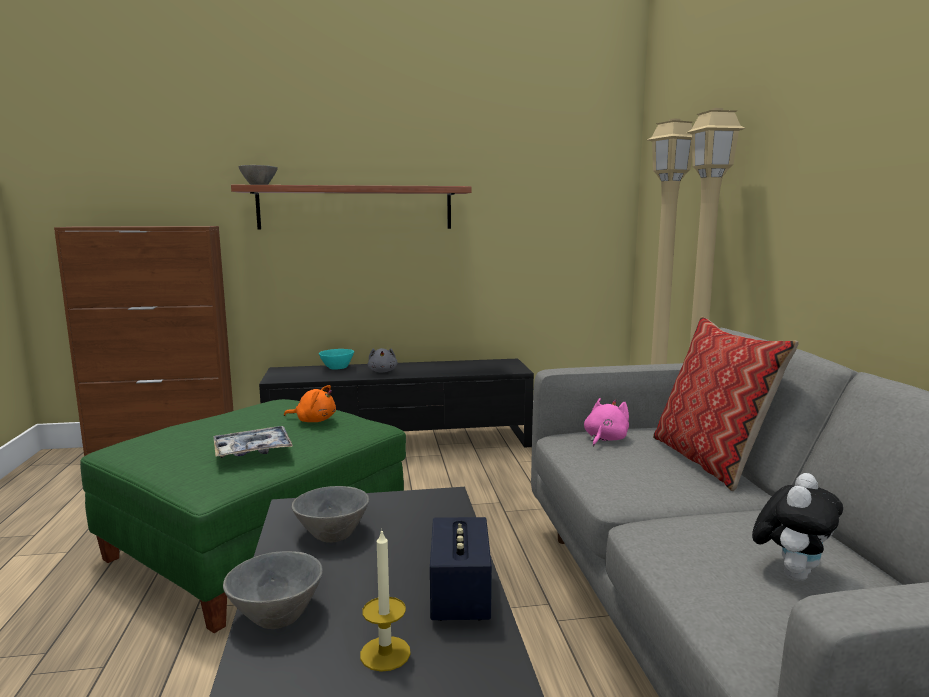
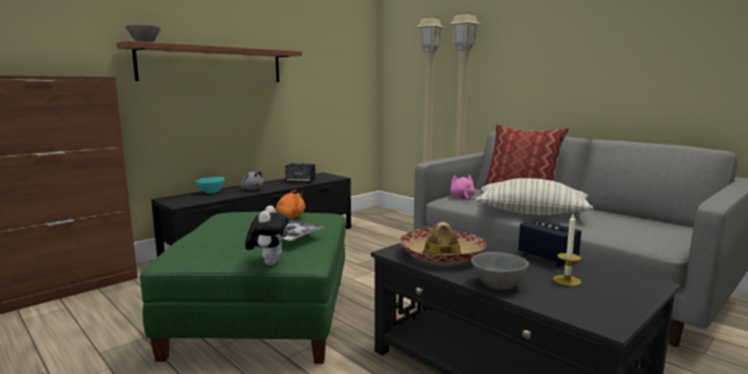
camera: 35 degrees left, 0 degrees up
(334, 533) = (442, 255): grey bowl -> hat
(459, 369) = (300, 181): none -> speaker
(657, 497) = (531, 213): none -> pillow
(791, 573) = (619, 224): plush toy -> plush toy (269, 262)

